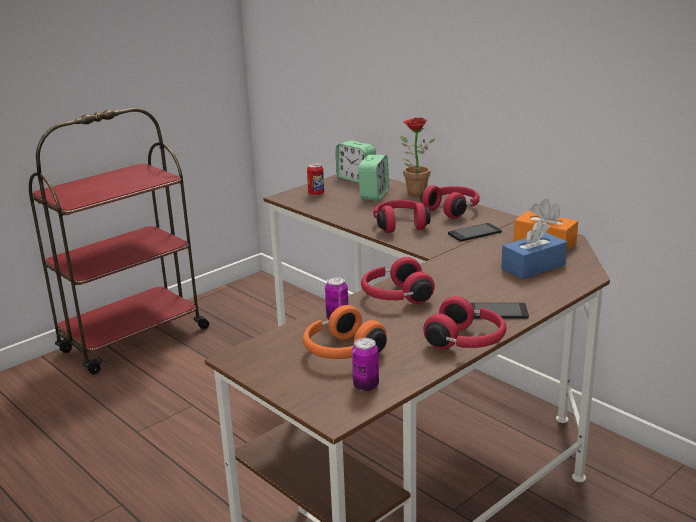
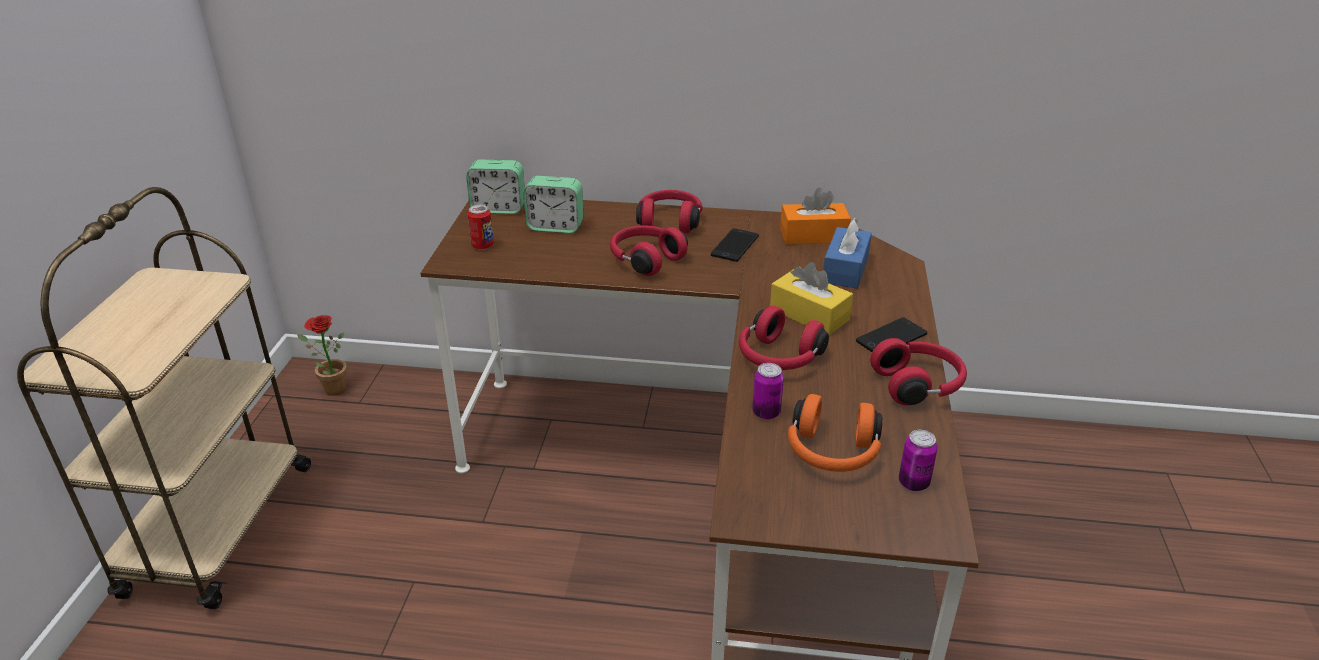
camera: 40 degrees left, 10 degrees up
(132, 340) = (217, 532): red cart -> beige cart
(374, 195) = (555, 226): alarm clock -> alarm clock turned 120 degrees clockwise
(413, 191) = (592, 208): potted plant -> potted plant (331, 389)
(459, 282) = (809, 314): none -> yellow tissue box

